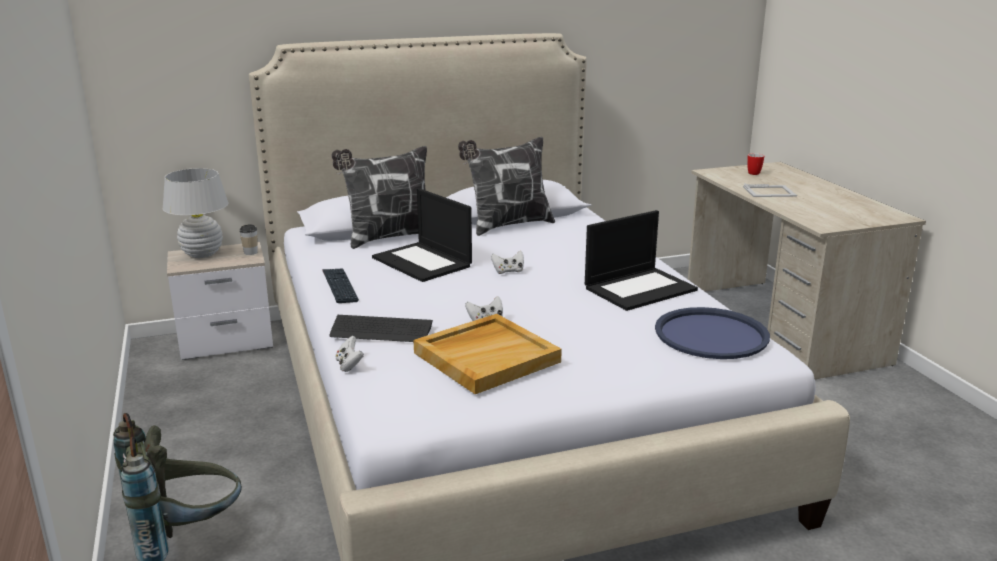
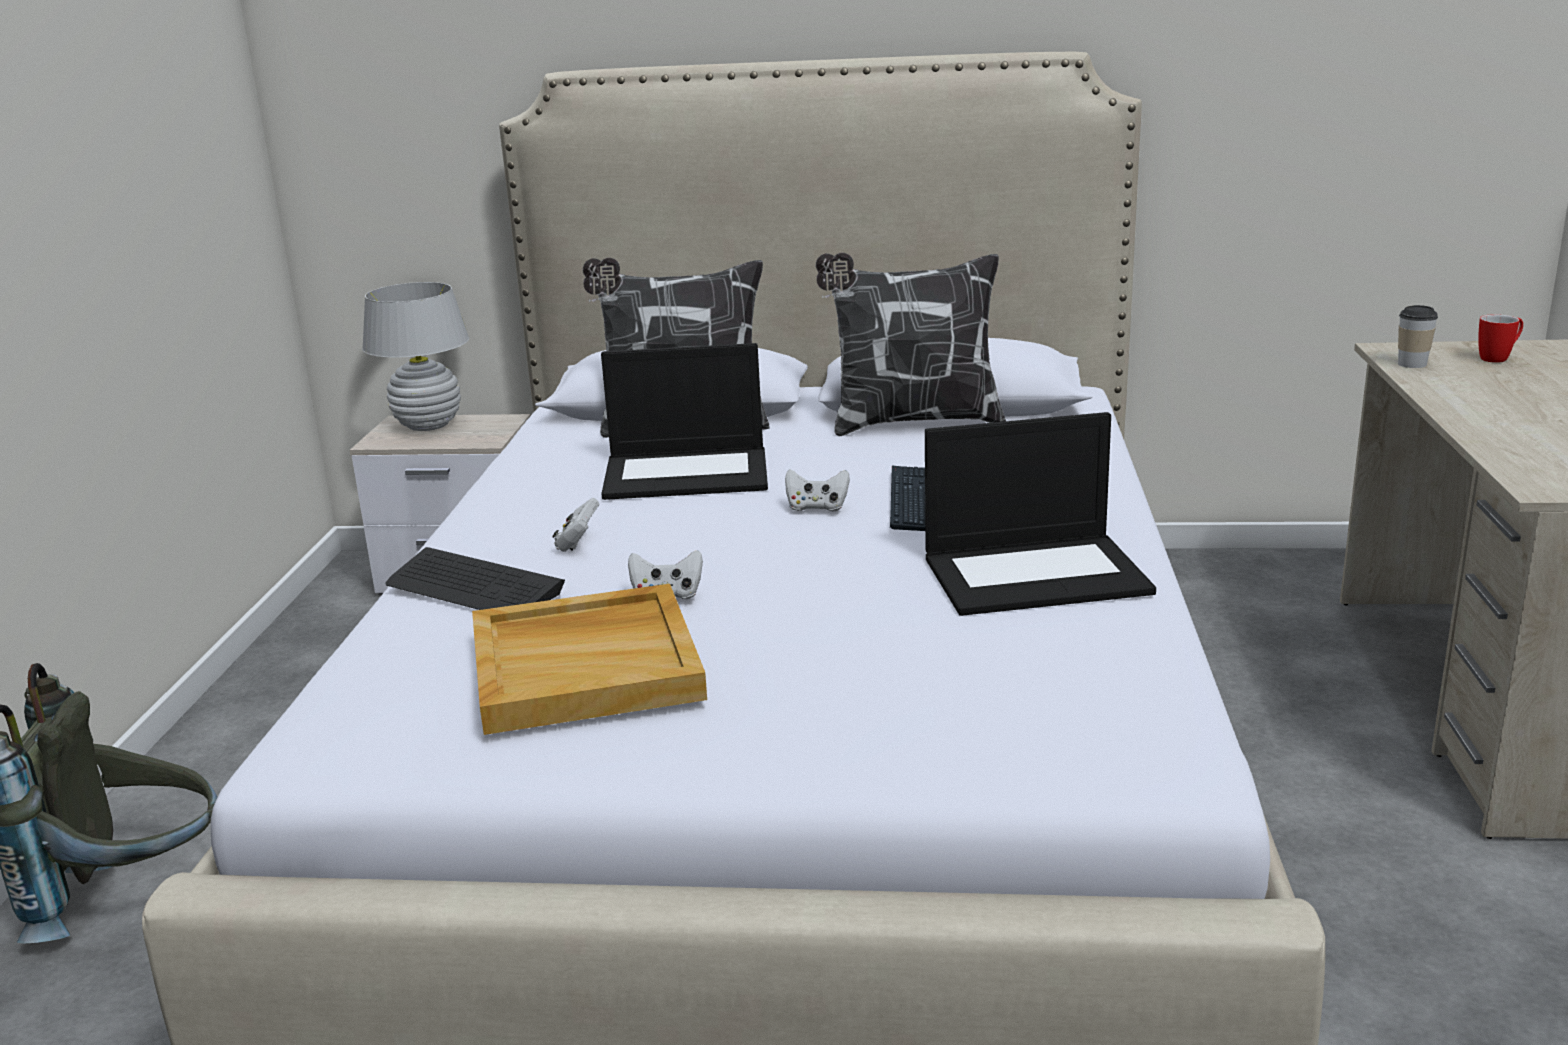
camera: 25 degrees right, 0 degrees up
(250, 252) = (498, 430): cup -> cup (1412, 364)
(340, 286) = (508, 500): keyboard -> keyboard (911, 500)
(349, 365) = (361, 641): white game controller -> white game controller (578, 543)
(423, 262) = (688, 473): laptop -> laptop turned 75 degrees counterclockwise
(711, 335) = (1084, 695): blue tray -> none
(770, 191) = (1490, 400): picture frame -> none

